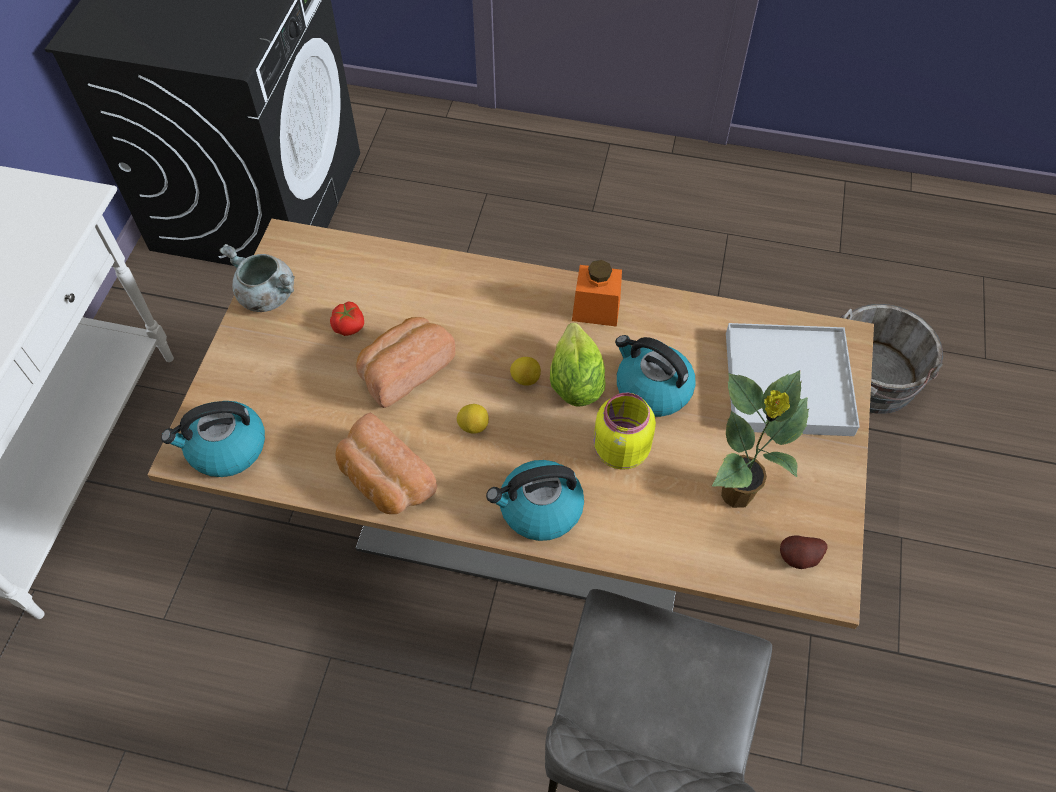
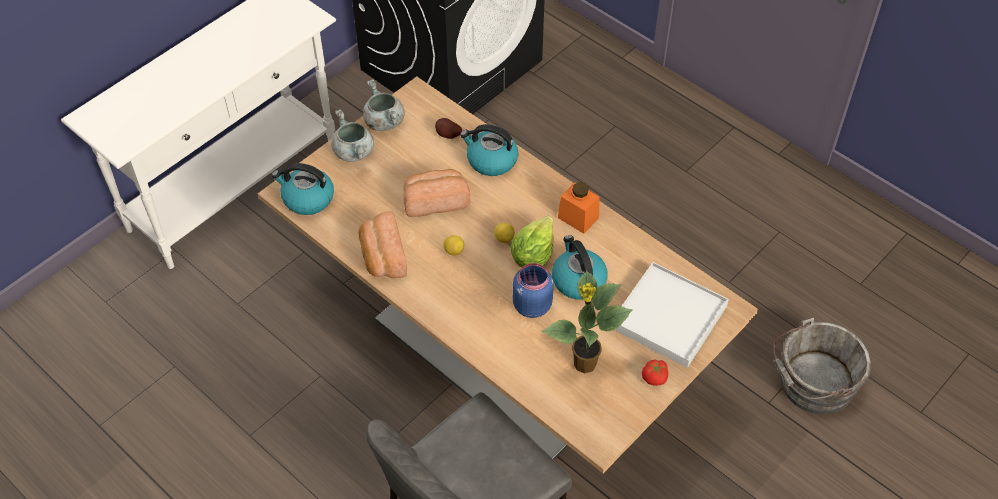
camera: 30 degrees right, 5 degrees down
(253, 354) = (354, 152): none -> grey cooking pot
(349, 326) = (420, 161): tomato -> tomato (655, 377)
(539, 509) = (459, 314): kettle -> kettle (491, 160)
(619, 450) = (531, 305): yellow jar -> blue jar
(799, 559) = (595, 417): potato -> potato (447, 136)

